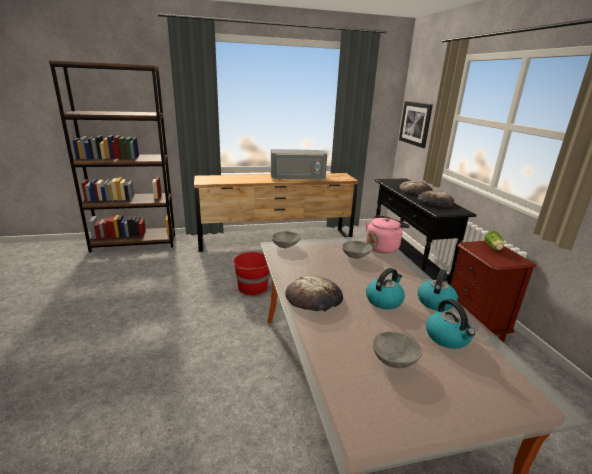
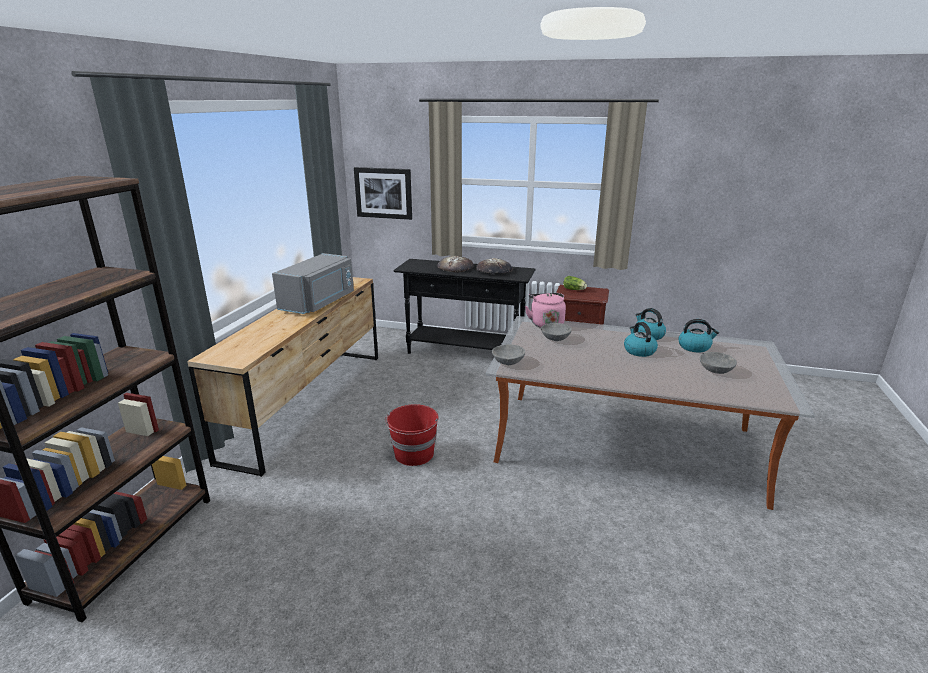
camera: 60 degrees left, 0 degrees up
(314, 298) = (623, 375): bread -> none

